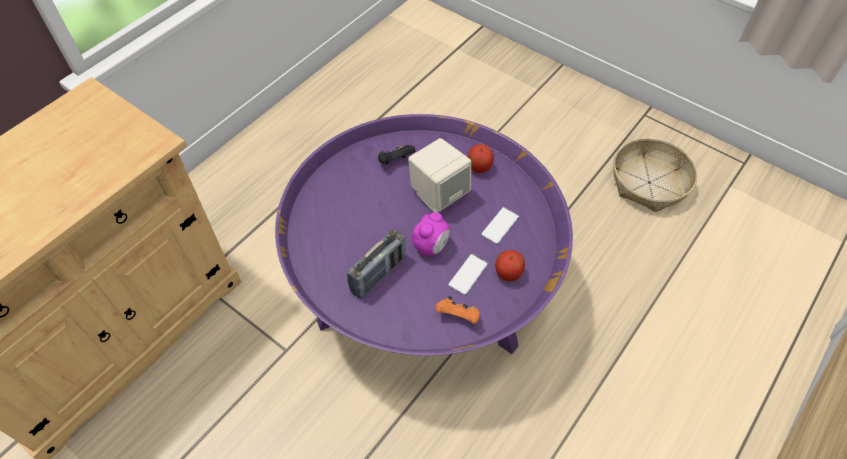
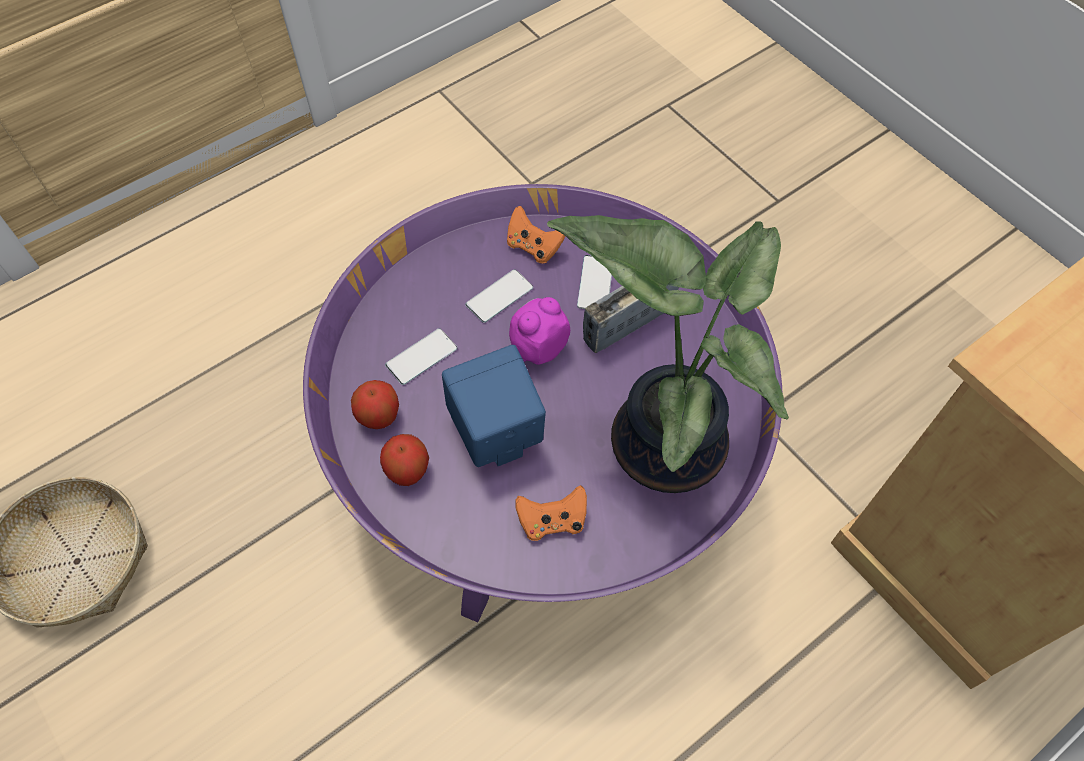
camera: 165 degrees left, 5 degrees up
(343, 212) = (664, 438): none -> potted plant
(395, 161) = (552, 521): black game controller -> orange game controller
(407, 298) = (595, 283): none -> phone
(439, 194) = (496, 434): beige speaker -> blue speaker
(508, 273) = (443, 285): apple -> apple (378, 416)

